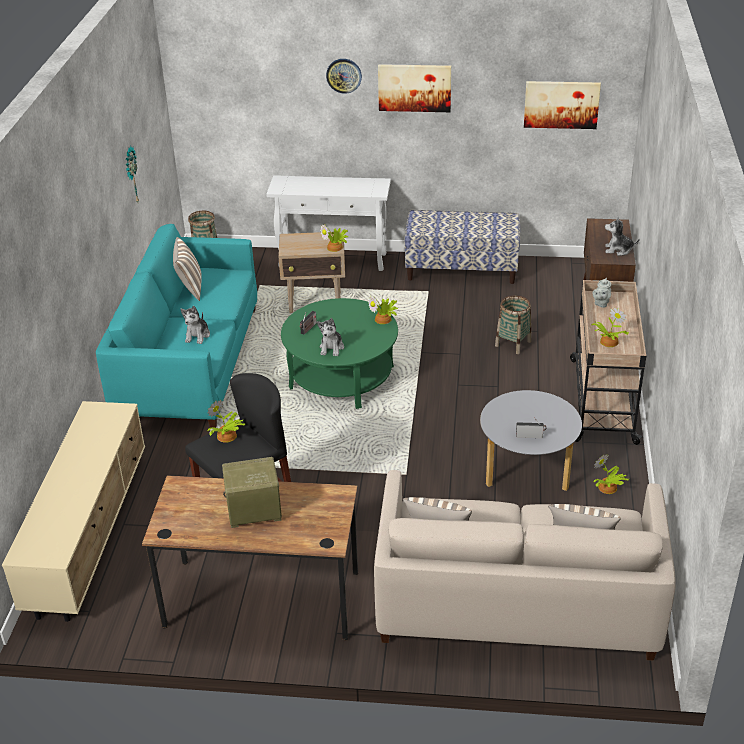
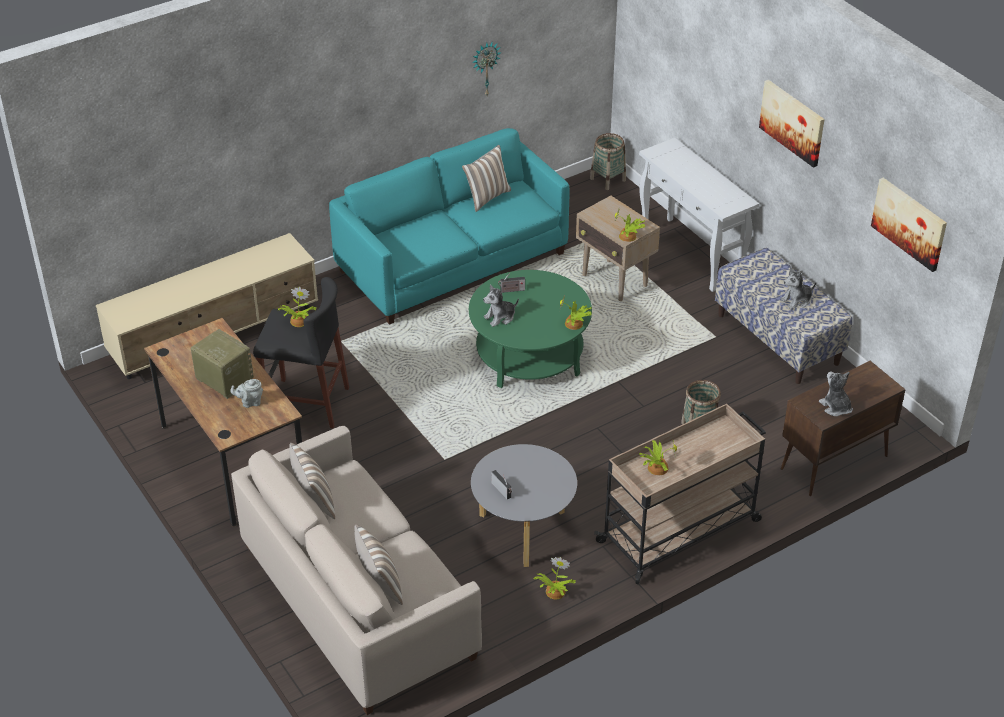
camera: 50 degrees right, 5 degrees up
(197, 336) = (429, 238): plush toy -> plush toy (797, 300)
(344, 75) = (741, 73): wall clock -> none
(601, 303) = (716, 435): grey teapot -> grey teapot (250, 402)

